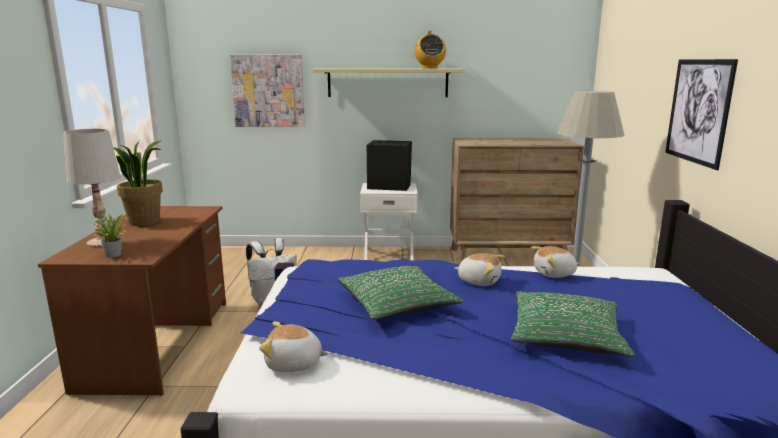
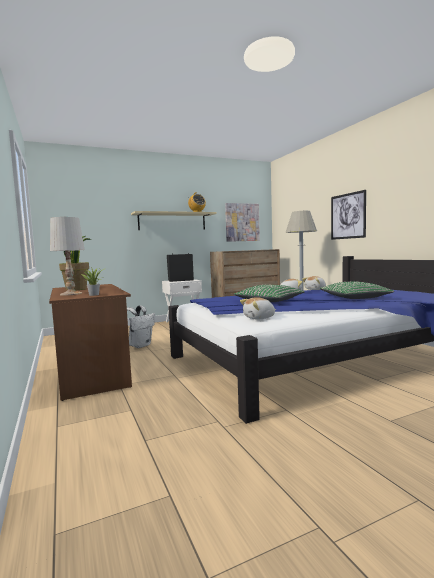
camera: 25 degrees left, 10 degrees down
(268, 91) = (100, 226): picture -> picture (242, 222)

